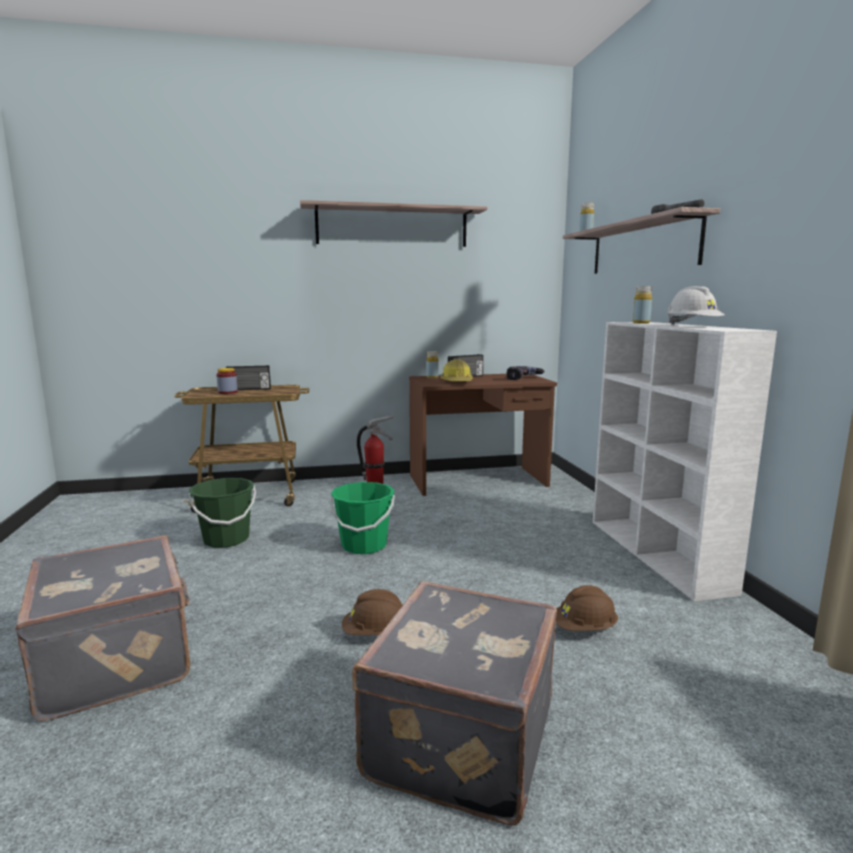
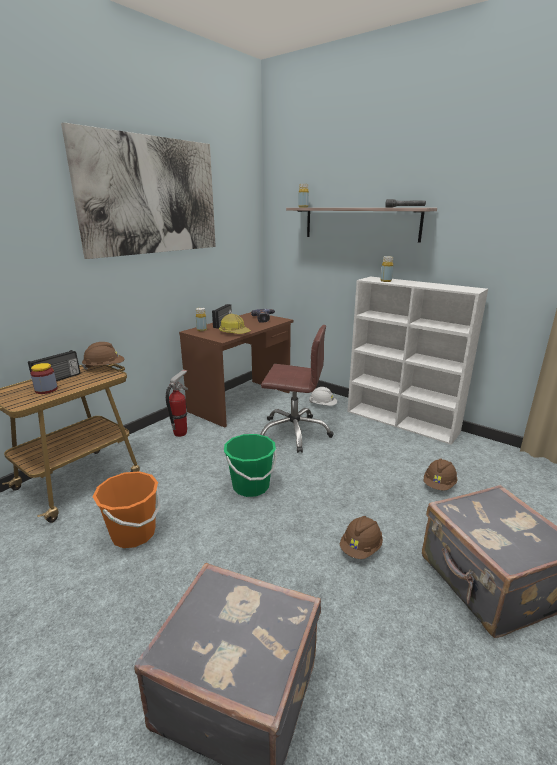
camera: 40 degrees left, 10 degrees up
(226, 539) = (133, 533): green bucket -> orange bucket
(294, 389) = (104, 368): none -> brown hard hat
(392, 226) = (151, 196): shelf -> picture
(487, 520) = (294, 432): none -> brown office chair
(693, 326) = (430, 284): white hard hat -> white hard hat (322, 405)

